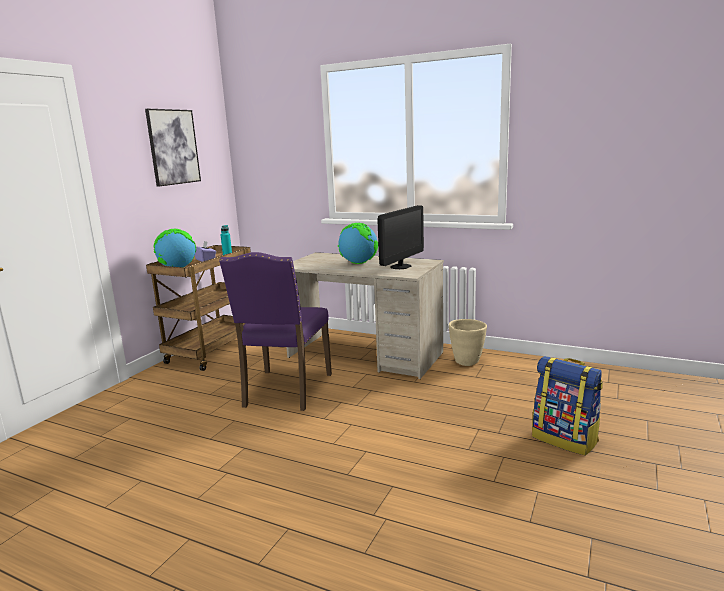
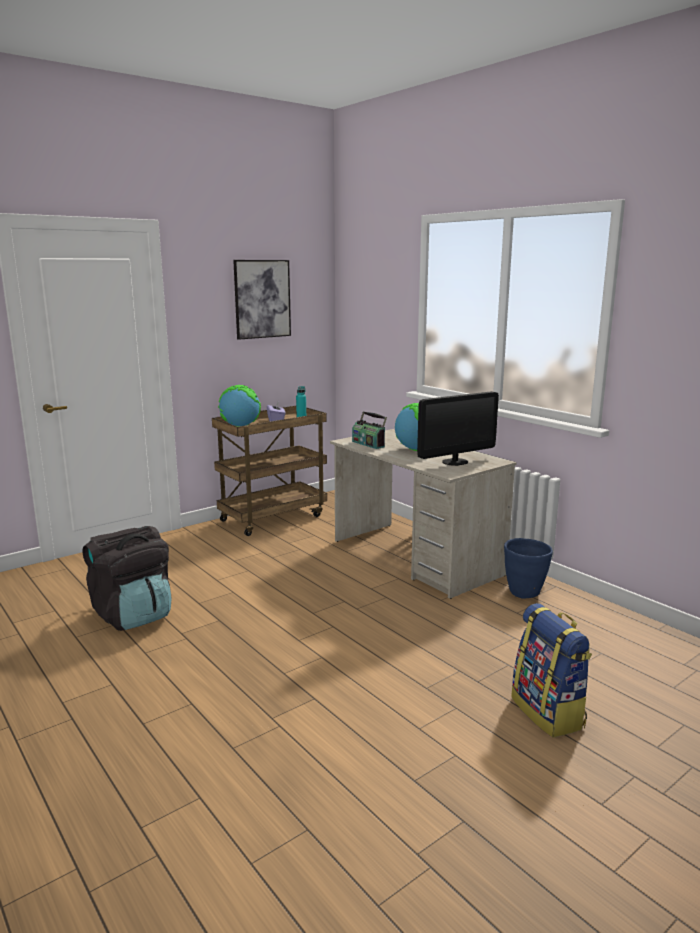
camera: 25 degrees right, 0 degrees up
(151, 468) = (133, 615): none -> black backpack
(285, 390) = (303, 575): purple chair -> none
(313, 265) = (369, 444): none -> radio
(467, 362) = (524, 593): beige planter -> blue planter

